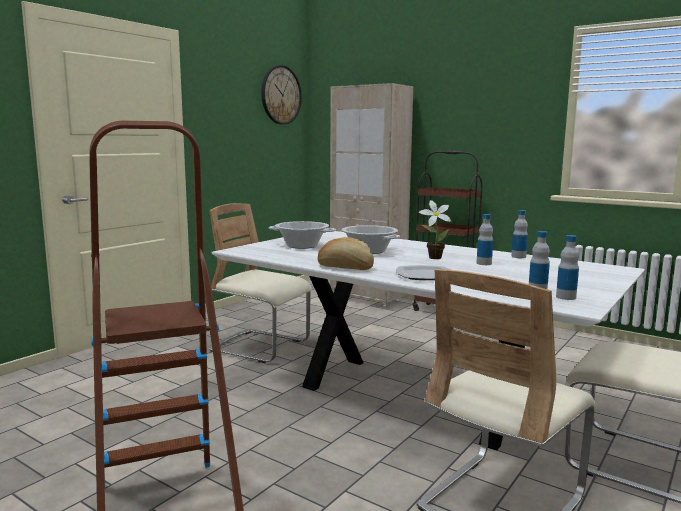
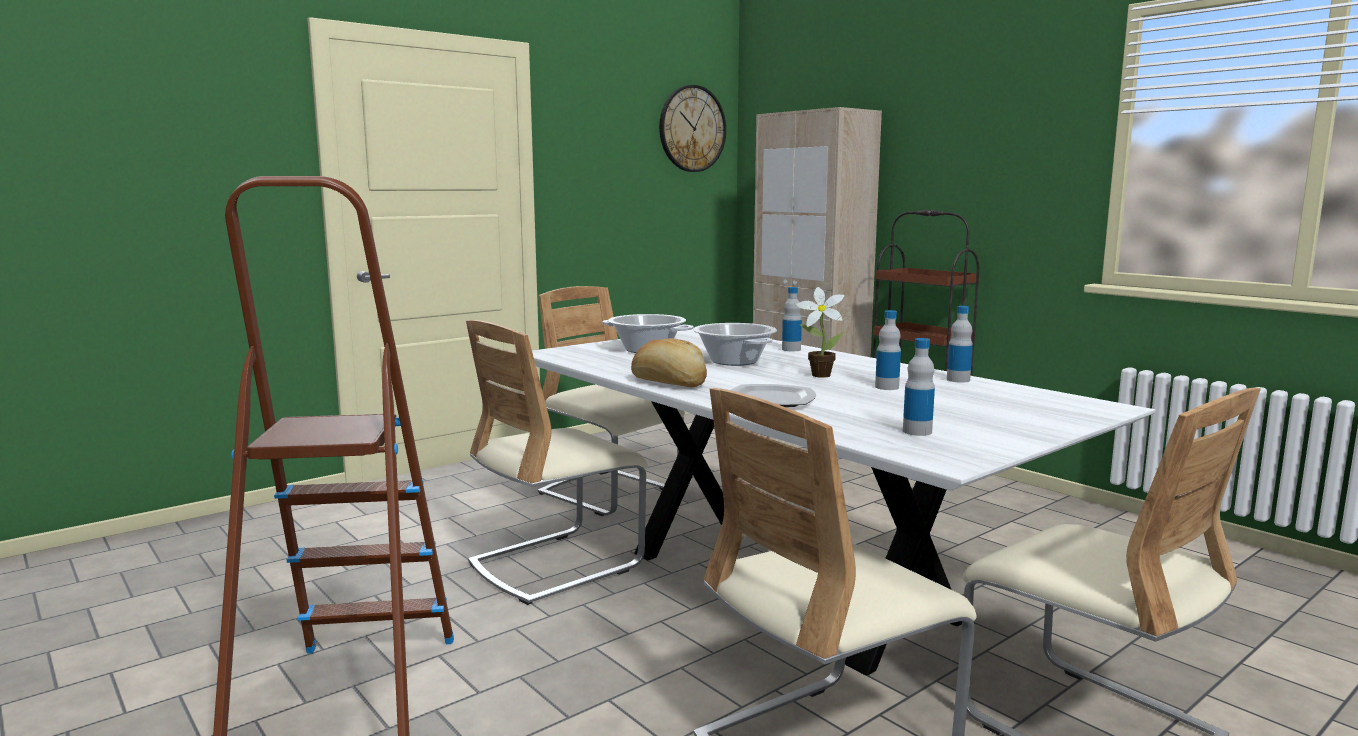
camera: 15 degrees right, 0 degrees up
(252, 400) = (556, 564): none -> beige chair
(566, 297) = (950, 444): bottle -> bottle (791, 349)

